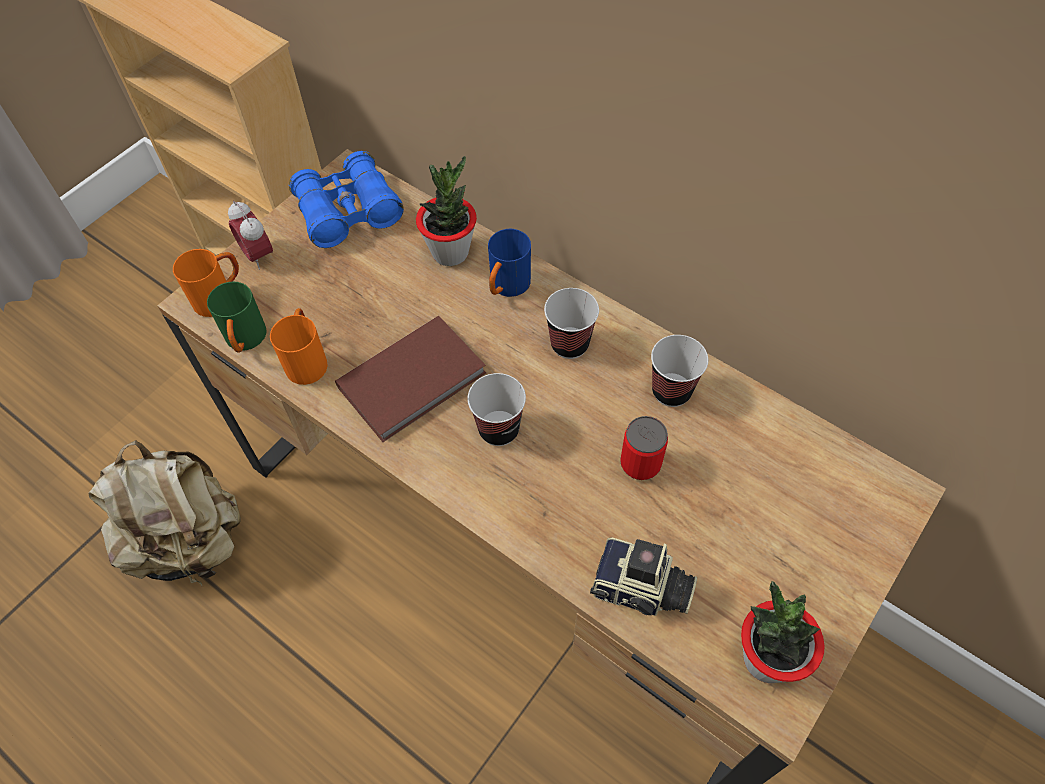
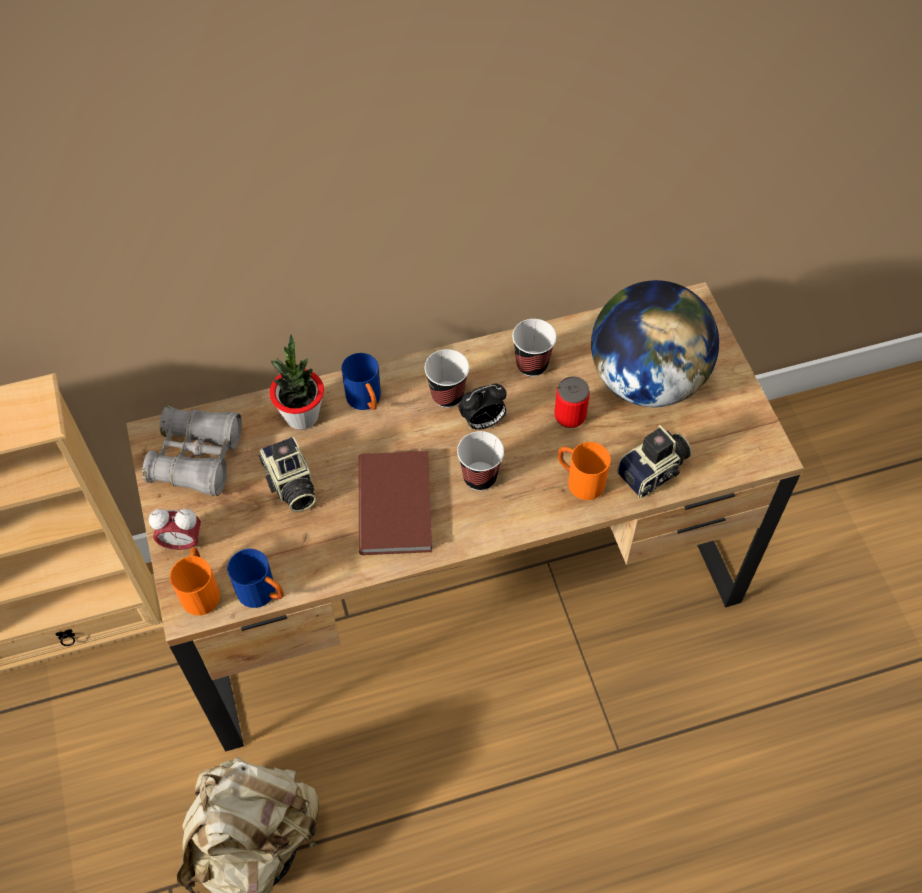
camera: 55 degrees left, 0 degrees up
(246, 341) = (263, 594): green mug -> blue mug
(307, 360) = (318, 562): orange mug -> orange mug (579, 481)
(348, 212) = (197, 458): blue binoculars -> grey binoculars
(371, 290) = (290, 485): none -> camera
(565, 392) = (483, 422): none -> alarm clock
(753, 508) = (646, 380): none -> globe
(766, 658) = (740, 439): potted plant -> none

